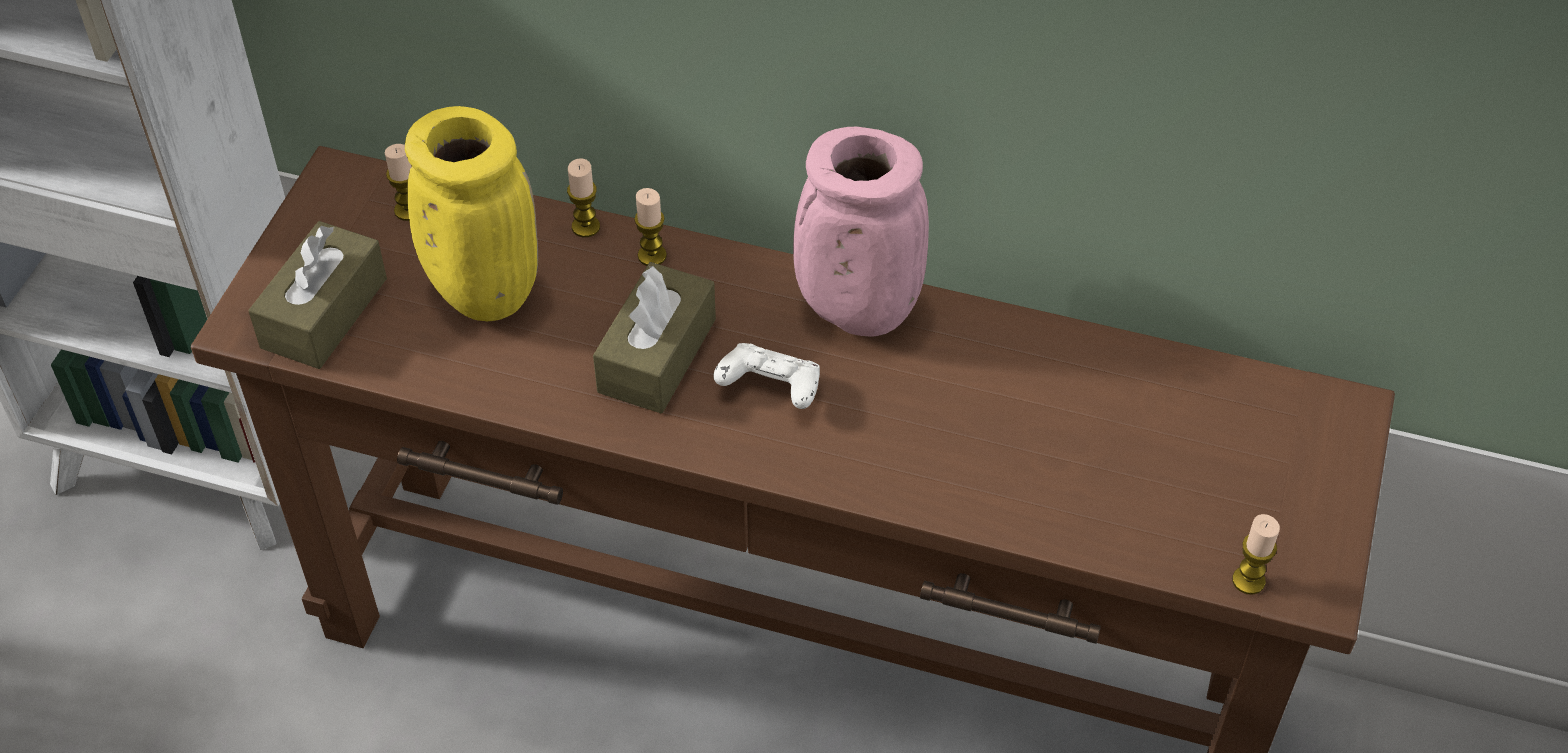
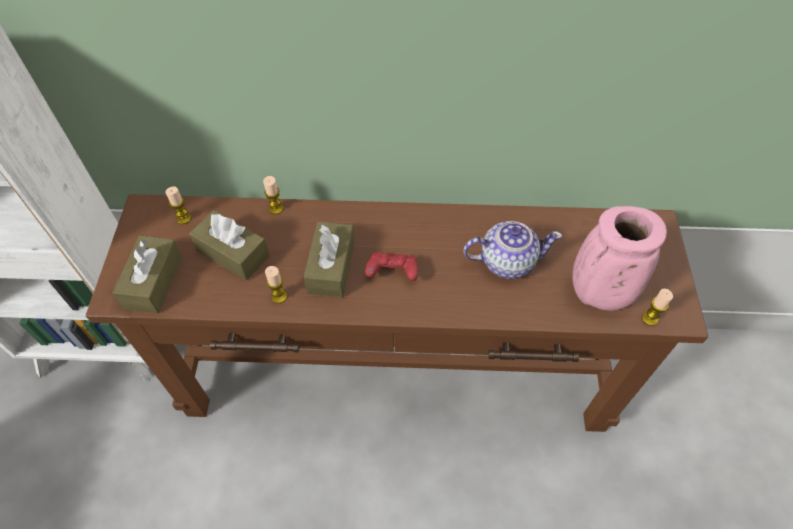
camera: 15 degrees left, 5 degrees up
(481, 292) = (233, 253): yellow vase -> brown tissue box
(652, 255) = (313, 216): candle -> candle (279, 296)
(770, 389) = (392, 273): white game controller -> red game controller
(854, 311) = (419, 224): pink vase -> pink vase (597, 295)
(1001, 416) = (506, 261): none -> teapot

